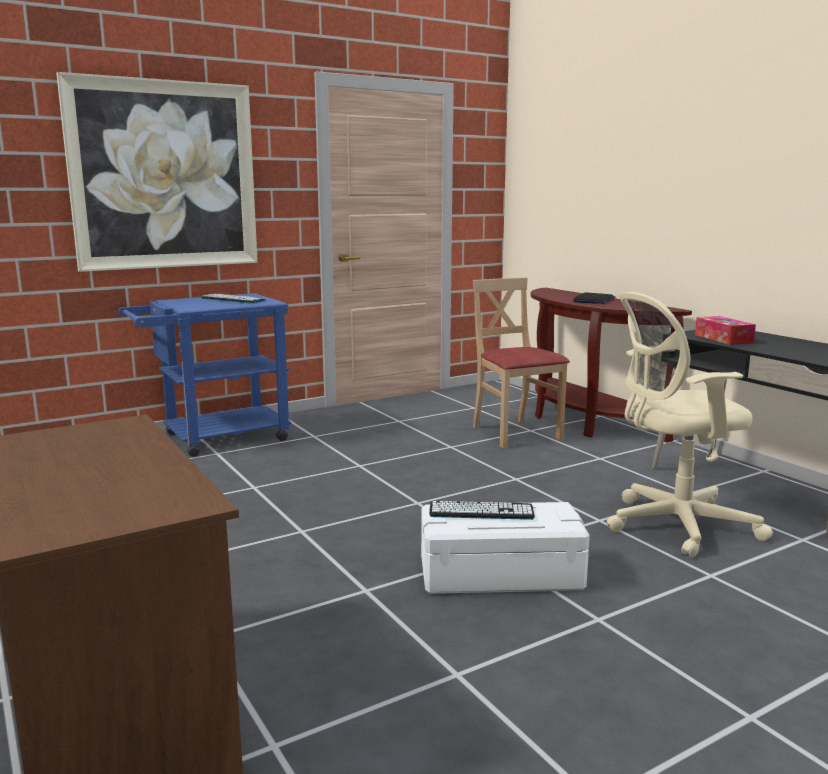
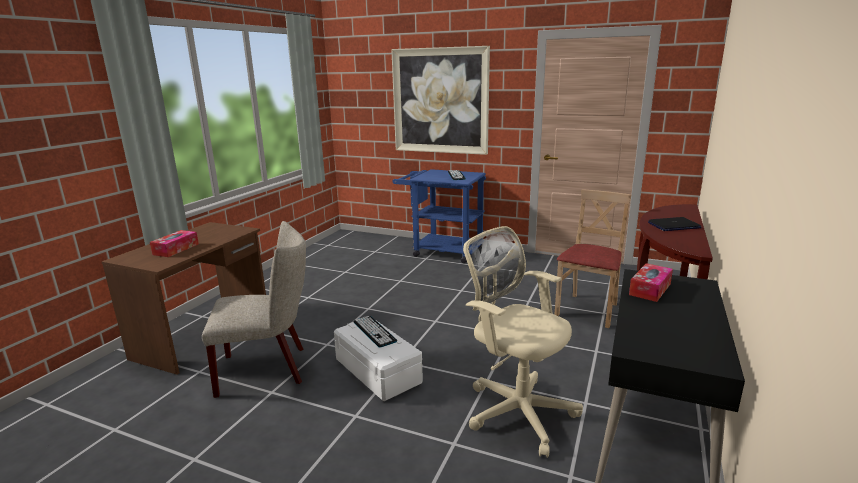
camera: 55 degrees right, 5 degrees up
(109, 481) = (176, 249): none -> tissue box
(374, 661) = (269, 369): none -> beige chair

